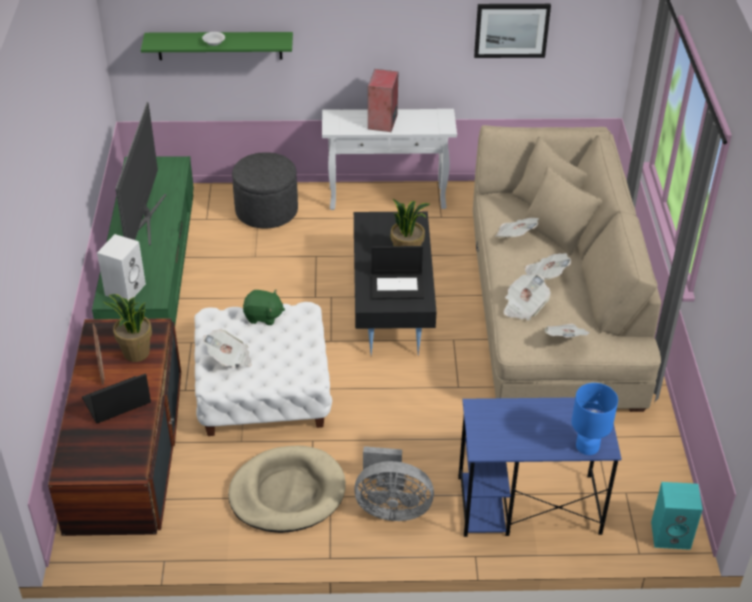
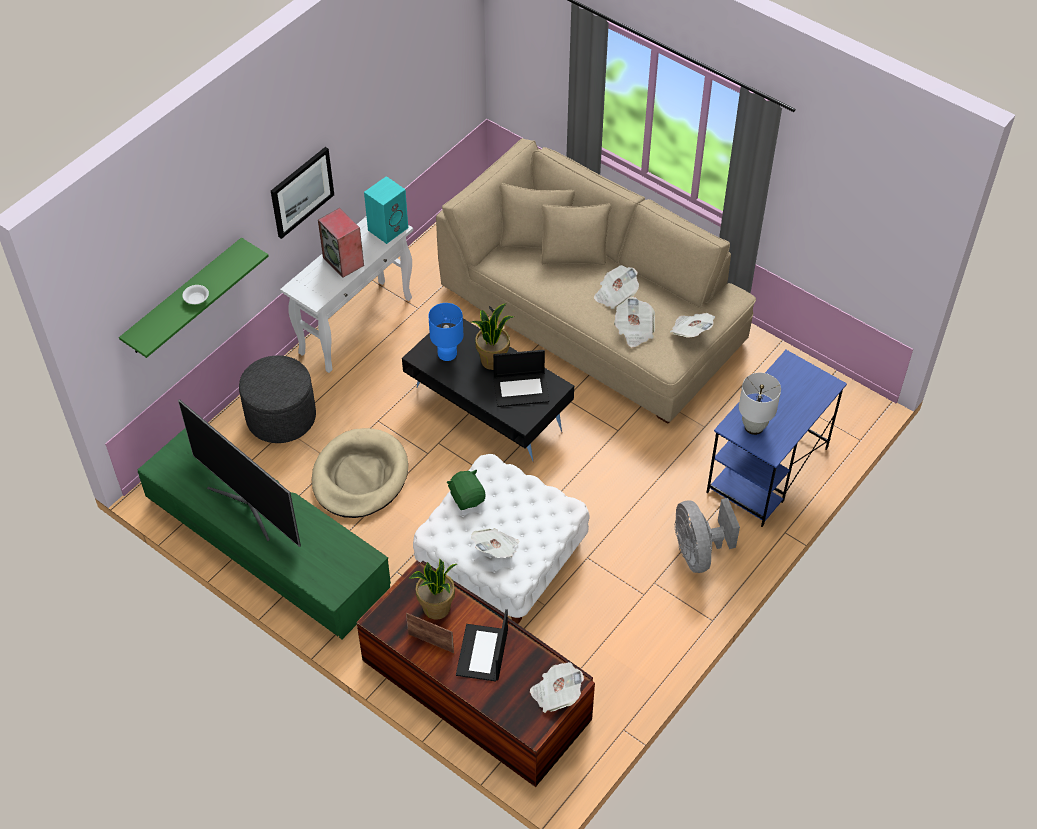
camera: 50 degrees left, 10 degrees up
(125, 289) = (331, 573): white speaker -> none
(263, 316) = (467, 497): green plush toy -> green plush toy turned 75 degrees counterclockwise
(287, 493) = (626, 607): beige dog bed -> beige dog bed (360, 476)
(391, 507) = (698, 552): grey fan -> grey fan turned 120 degrees clockwise
(397, 286) = (521, 389): laptop -> laptop turned 45 degrees clockwise
(495, 422) = (754, 427): none -> white table lamp
(511, 30) = (402, 105): picture -> picture (301, 192)
(515, 236) = (553, 280): newspaper -> newspaper (556, 693)
(588, 446) = (821, 393): blue table lamp -> blue table lamp (447, 353)
(671, 534) = (860, 411): turquoise speaker -> turquoise speaker (388, 228)

